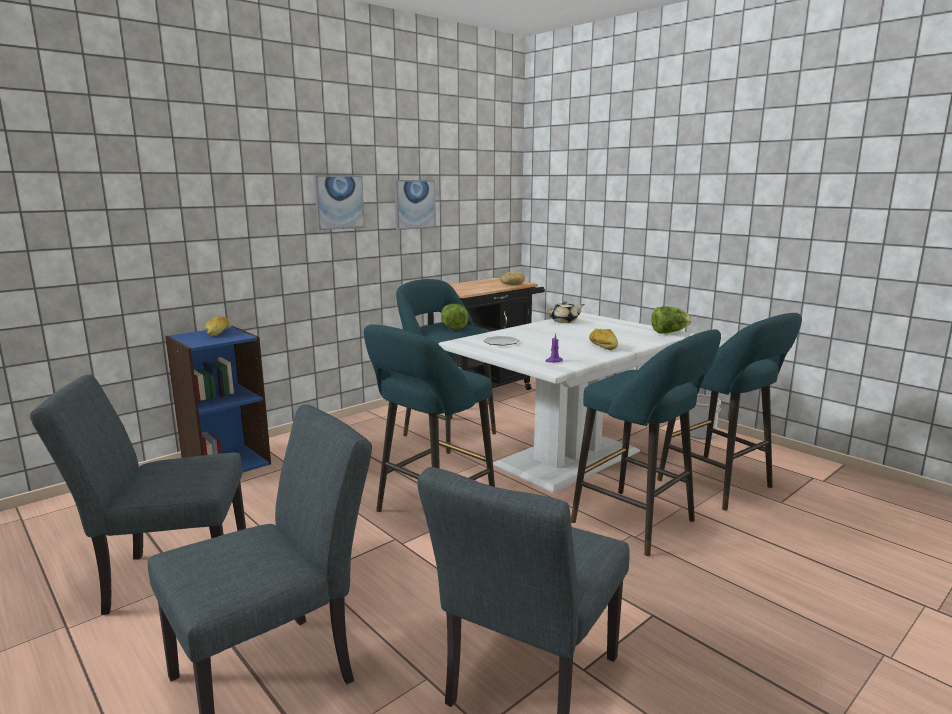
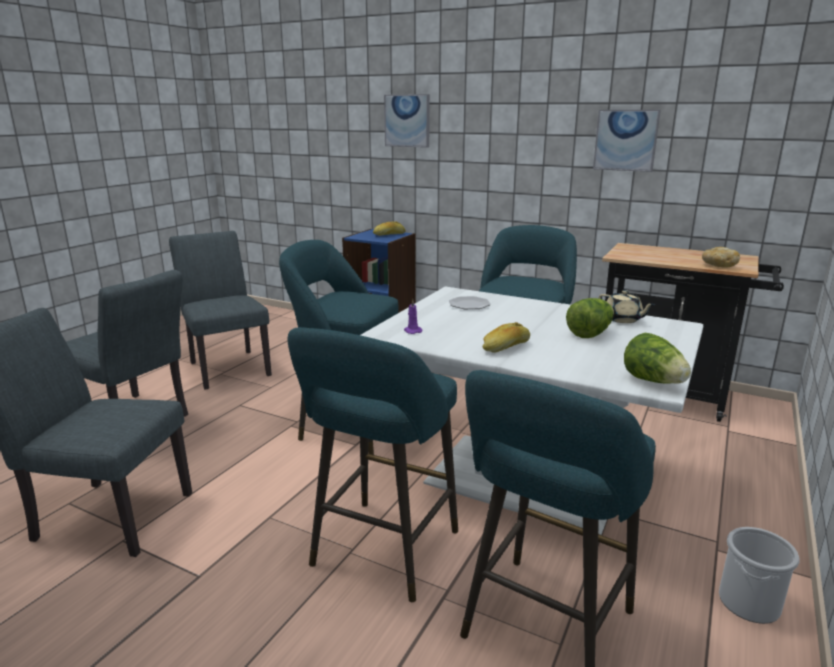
camera: 70 degrees right, 5 degrees up
(339, 202) = (526, 133): picture -> picture (407, 120)
(452, 327) = (522, 284): lettuce -> lettuce (590, 333)

